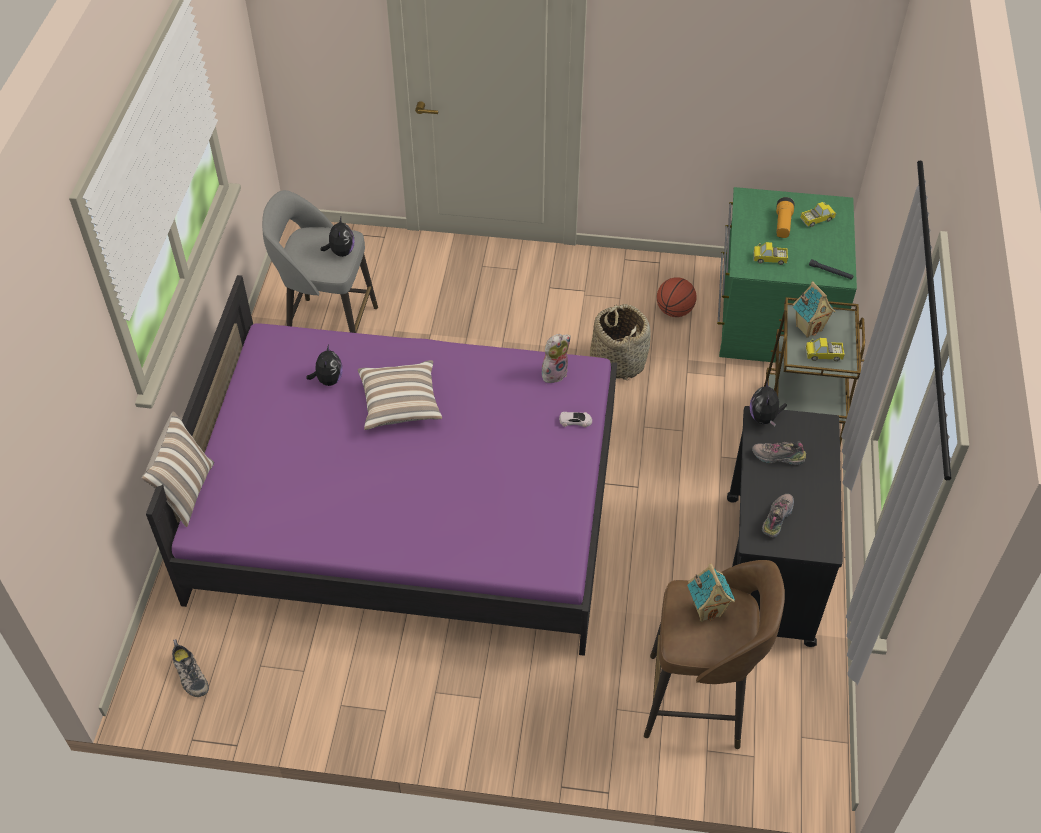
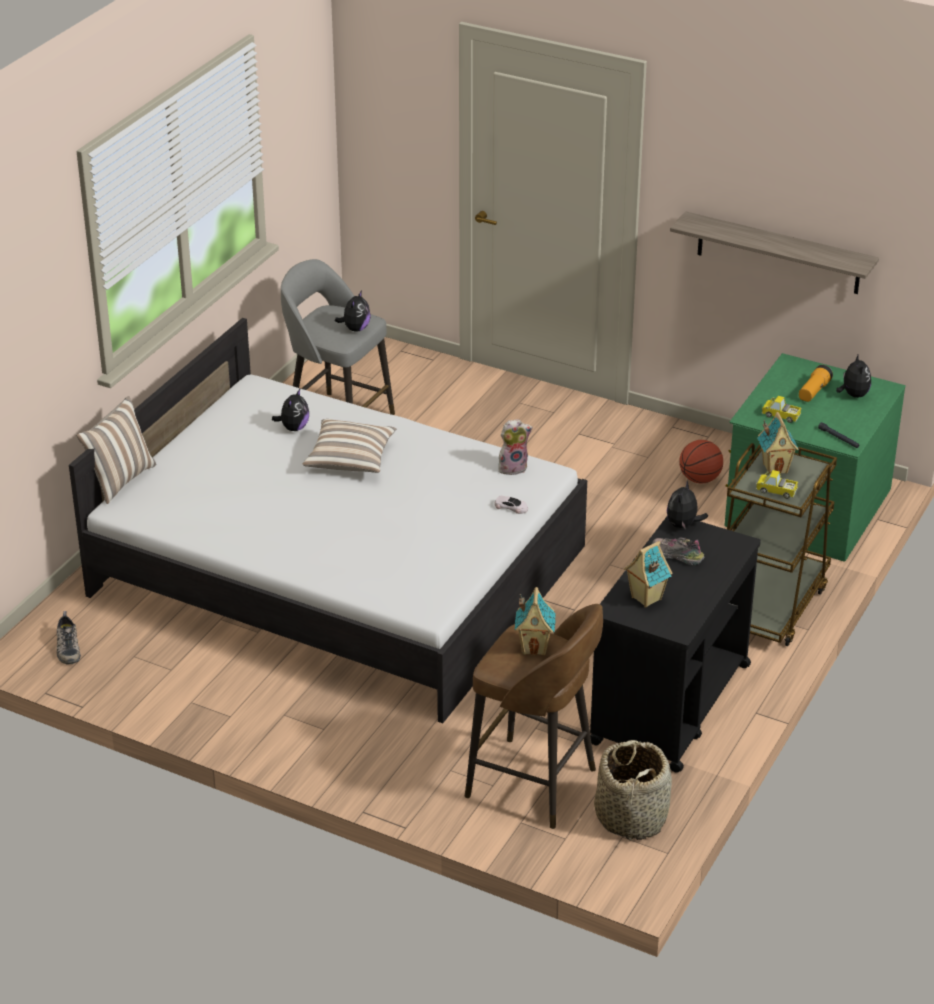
camera: 20 degrees right, 15 degrees down
(408, 504) = (338, 571): purple bed -> white bed
(618, 361) = (614, 507): basket -> basket (631, 816)
(727, 101) = (778, 253): none -> shelf
(776, 518) = (645, 598): shoe -> toy house
(817, 219) = (853, 395): toy truck -> plush toy

